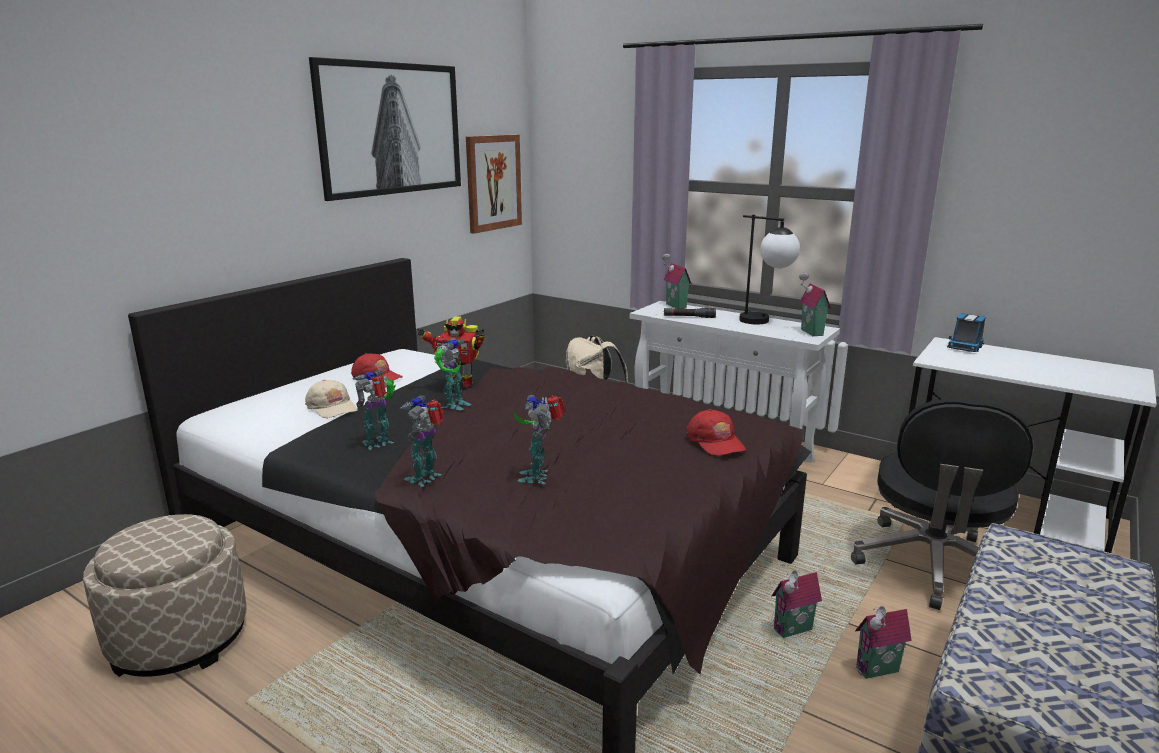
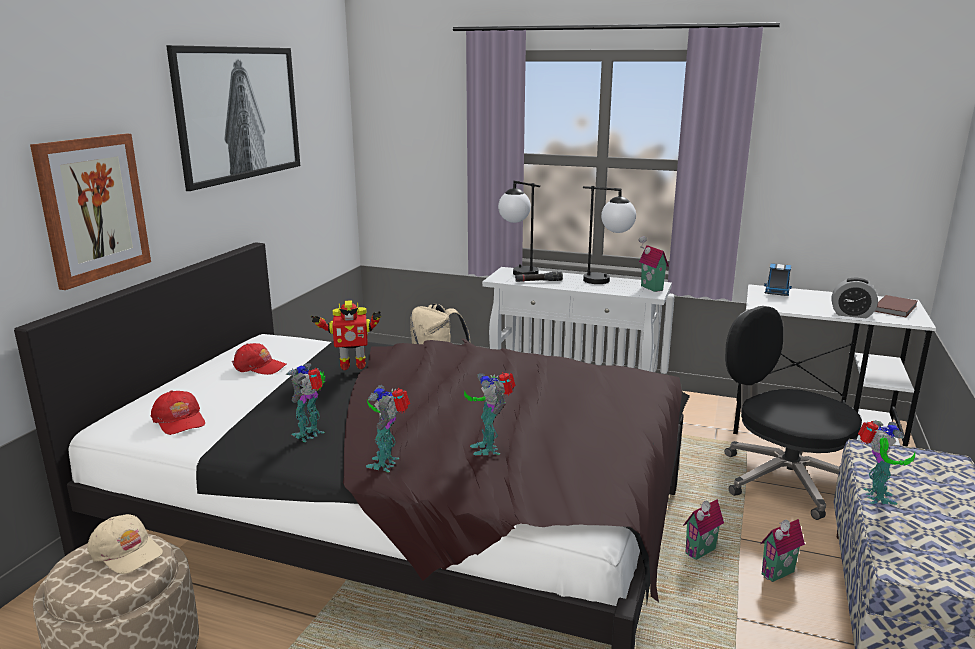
camera: 15 degrees left, 0 degrees up
(332, 407) = (235, 403): beige cap -> beige cap (126, 552)
(453, 405) = (361, 387): toy robot -> toy robot (875, 497)
(493, 182) = (325, 160): picture -> picture (93, 208)
(674, 306) = (518, 271): toy house -> table lamp
(715, 442) = (620, 397): red cap -> red cap (179, 420)
(931, 566) = (782, 480): black office chair -> black office chair turned 135 degrees clockwise
(1047, 379) = (851, 314): none -> alarm clock
(1113, 377) = (896, 308): none -> brown book

